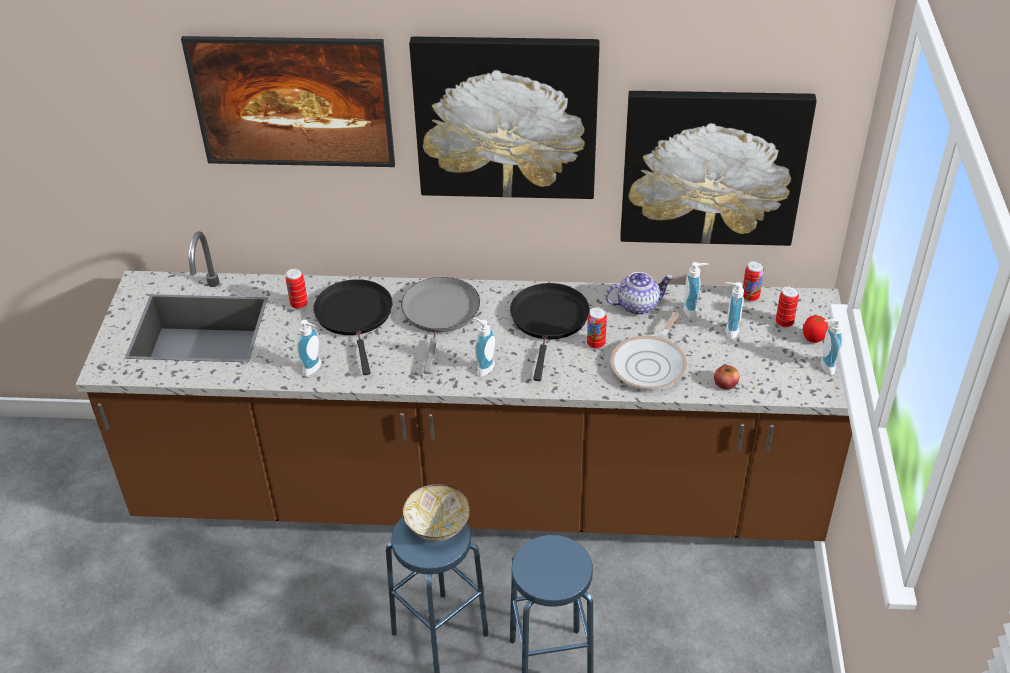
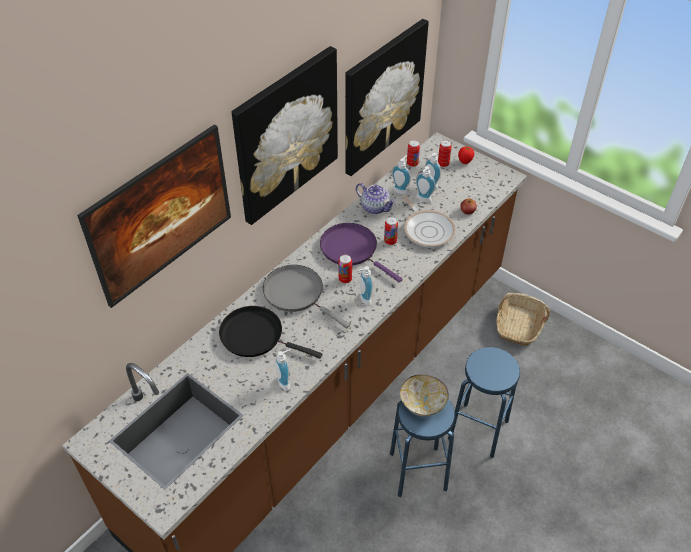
camera: 55 degrees left, 5 degrees up
(299, 304) = (213, 359): can -> can (345, 279)
(549, 320) = (352, 249): black frying pan -> purple frying pan
(638, 305) = (375, 207): teapot -> teapot turned 105 degrees clockwise
(761, 623) = (518, 325): none -> basket
(824, 366) = (487, 170): soap dispenser -> soap dispenser (422, 200)

